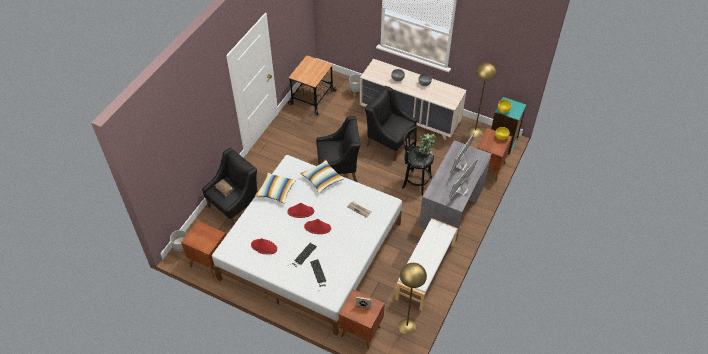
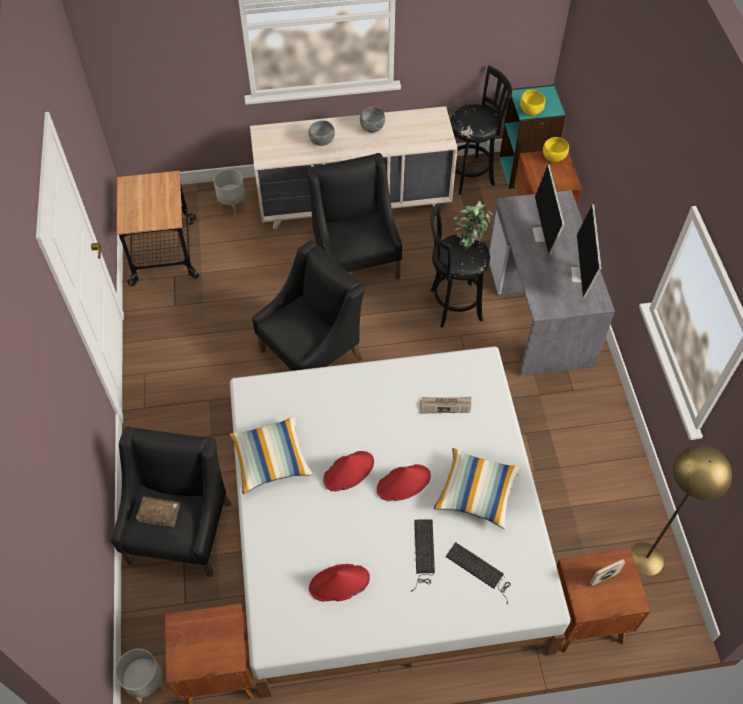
camera: 35 degrees left, 5 degrees up
(322, 179) = (335, 388): pillow -> pillow (476, 493)
(389, 142) = (356, 260): black armchair -> black armchair turned 75 degrees clockwise
(426, 272) = (594, 446): white bench -> none
(475, 131) = (471, 174): yellow floor lamp -> black stool

